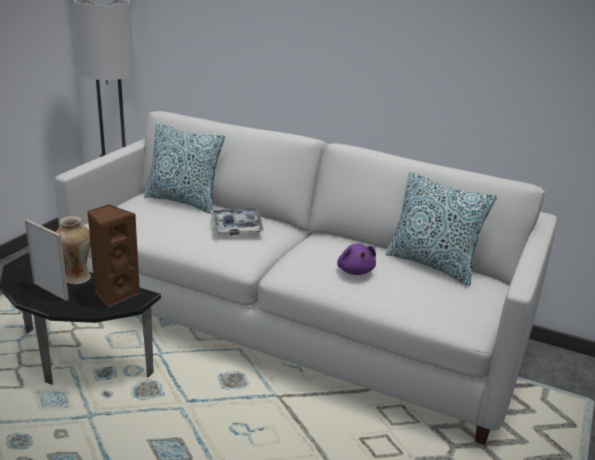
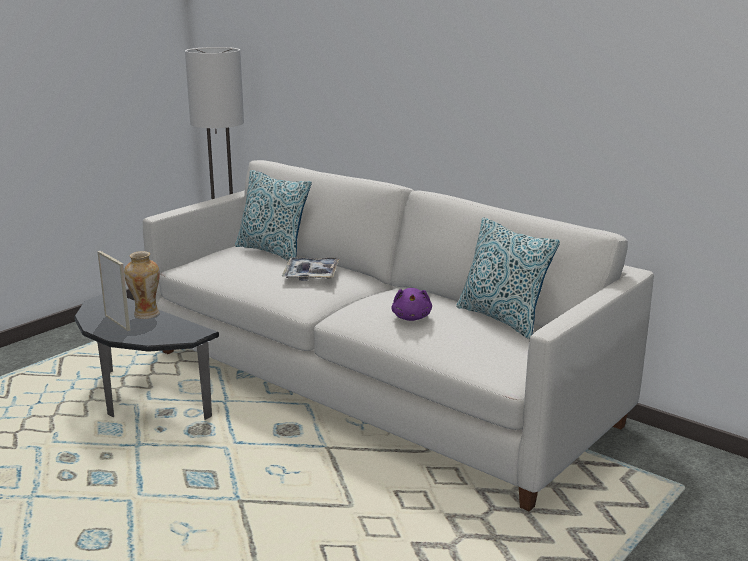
camera: 15 degrees right, 5 degrees down
(115, 294) = (175, 329): brown speaker -> none

